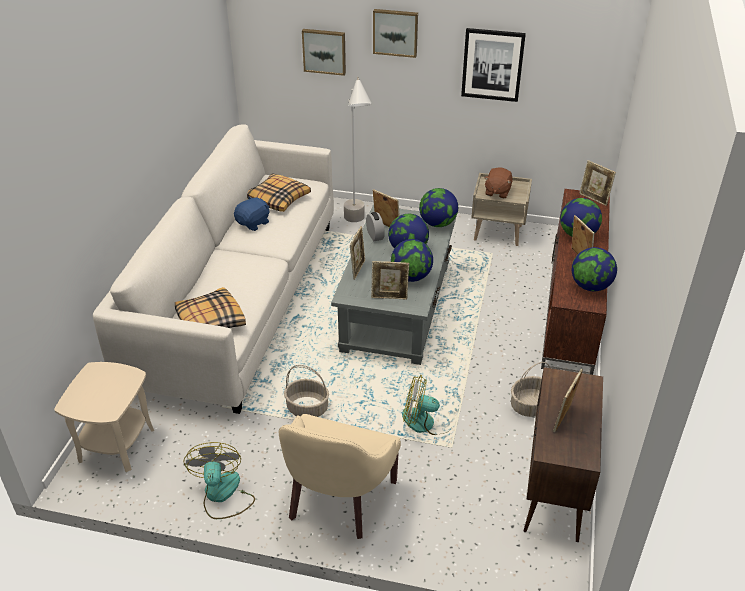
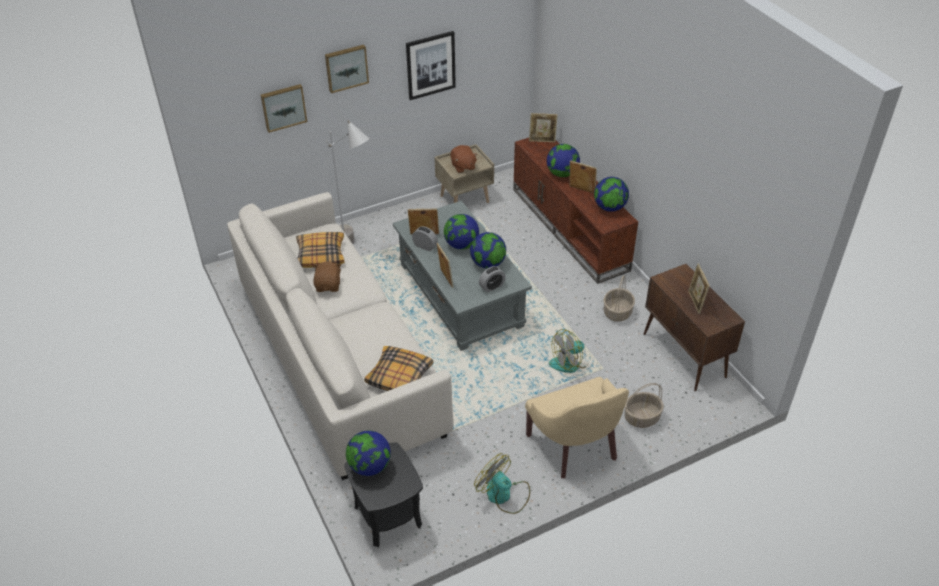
camera: 40 degrees left, 5 degrees up
(116, 444) = (387, 516): beige side table -> black side table
(253, 223) = (328, 285): blue plush toy -> brown plush toy
(308, 408) = (487, 402): basket -> basket (642, 417)
(389, 297) = (492, 286): picture frame -> alarm clock
(437, 223) = (456, 213): globe -> globe (369, 466)

